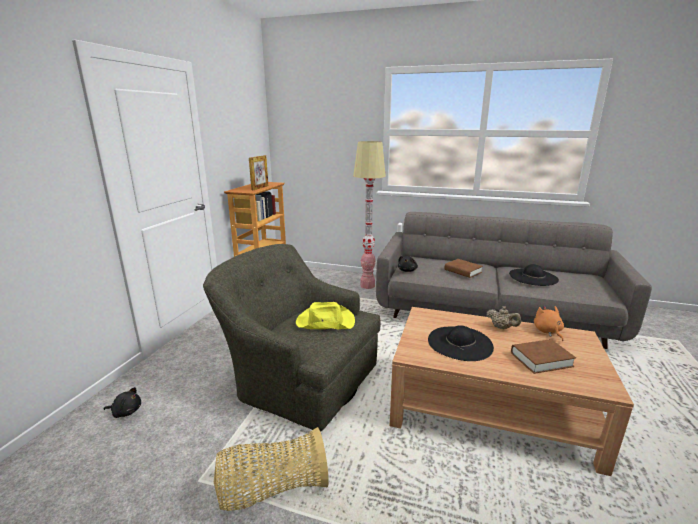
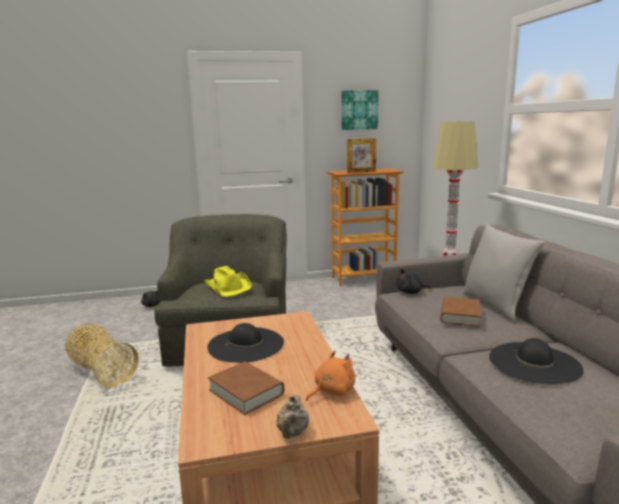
camera: 60 degrees right, 5 degrees down
(235, 128) = (359, 110): none -> picture
(451, 260) = (495, 305): none -> grey pillow
(501, 327) = (309, 361): beige teapot -> beige teapot (292, 433)

